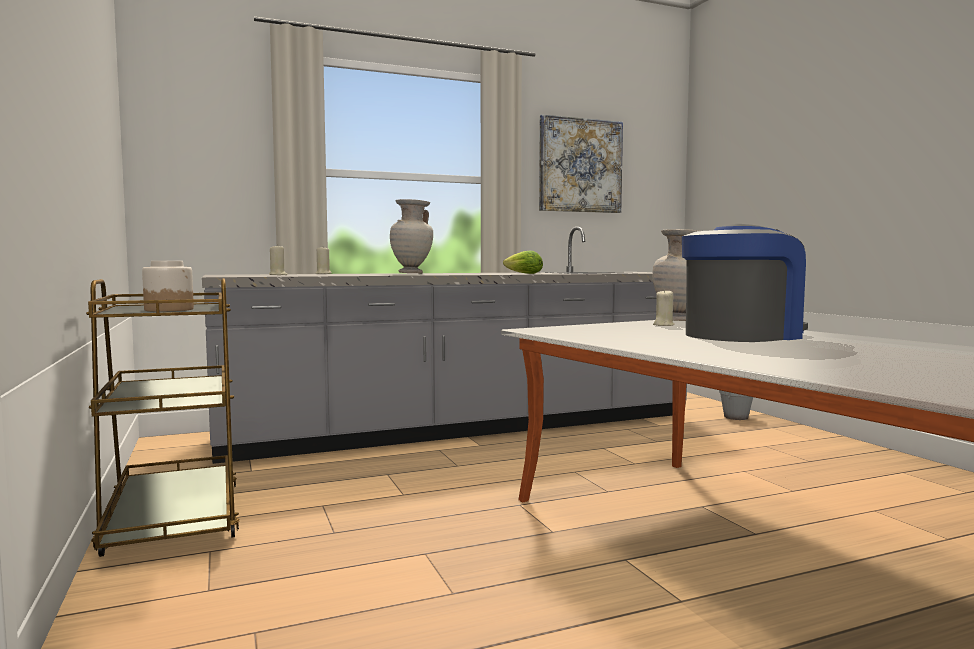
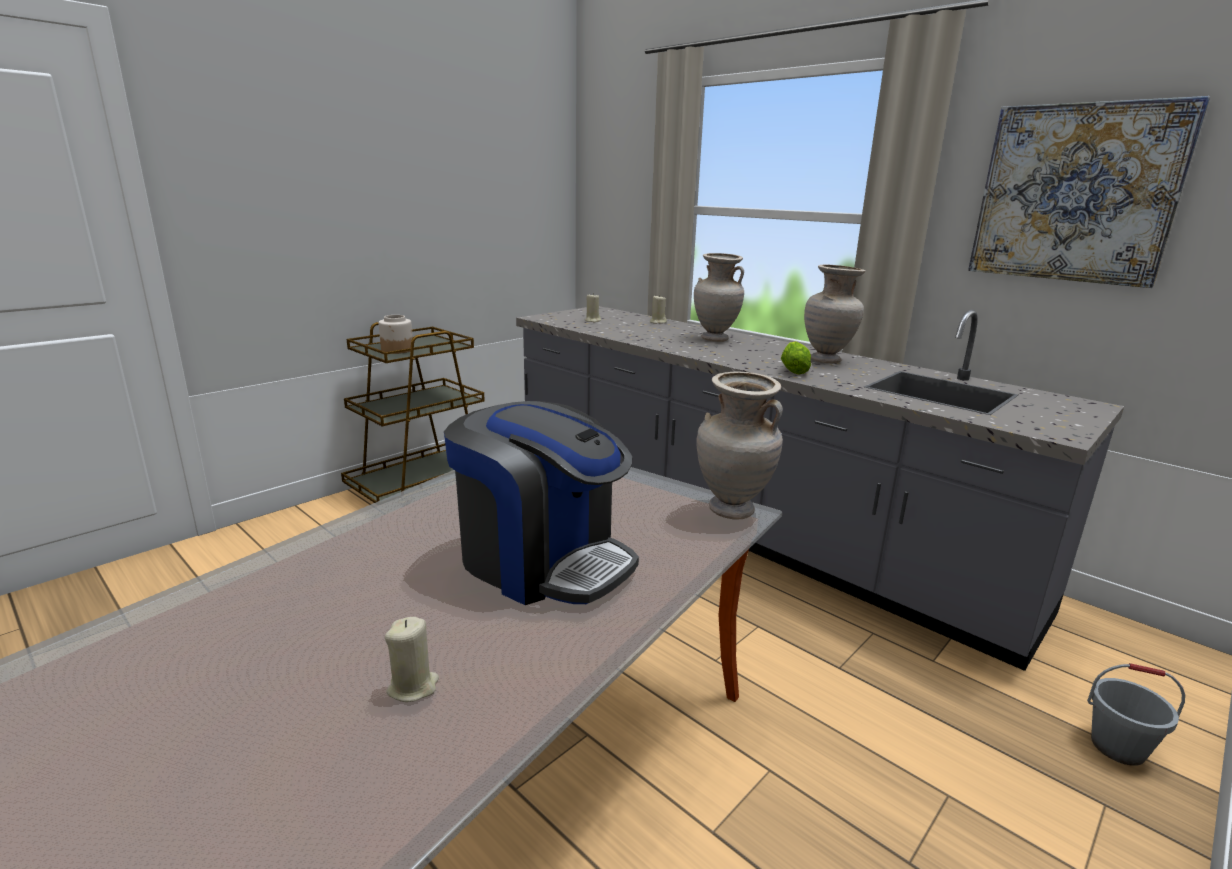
camera: 65 degrees right, 15 degrees up
(506, 272) = (826, 360): none -> beige vase
(663, 325) = (644, 505): beige candle -> beige candle (413, 687)

